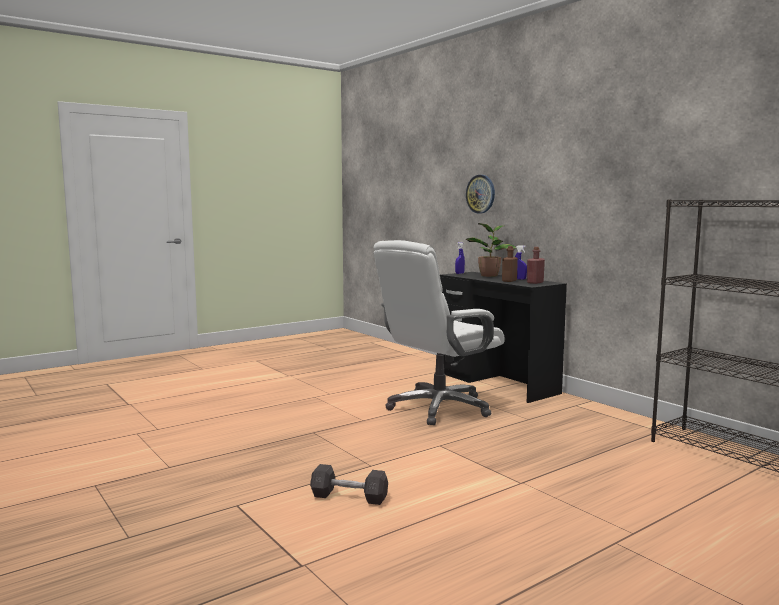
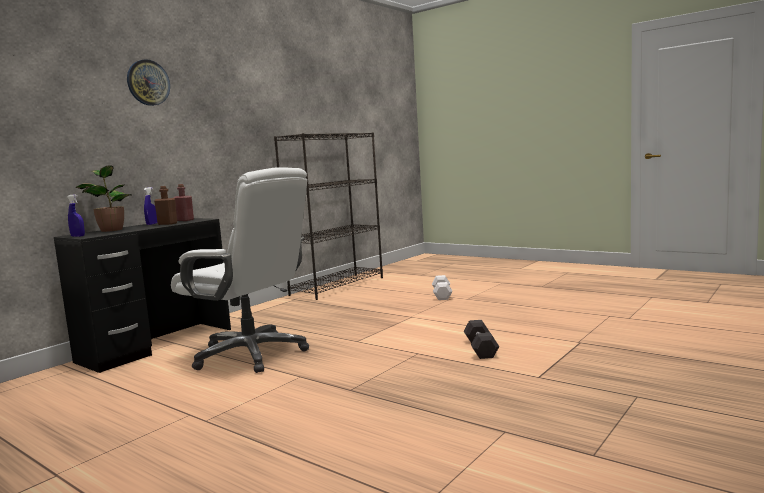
camera: 105 degrees left, 0 degrees up
(480, 194) = (41, 132): wall clock -> wall clock (148, 83)
(656, 526) = (442, 295): none -> white dumbbell

